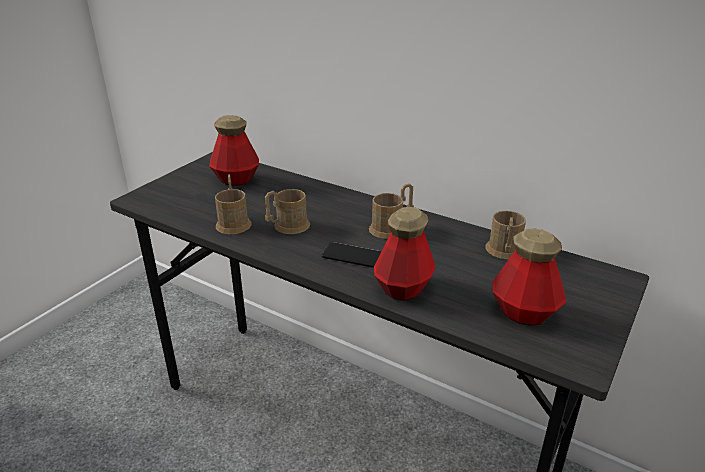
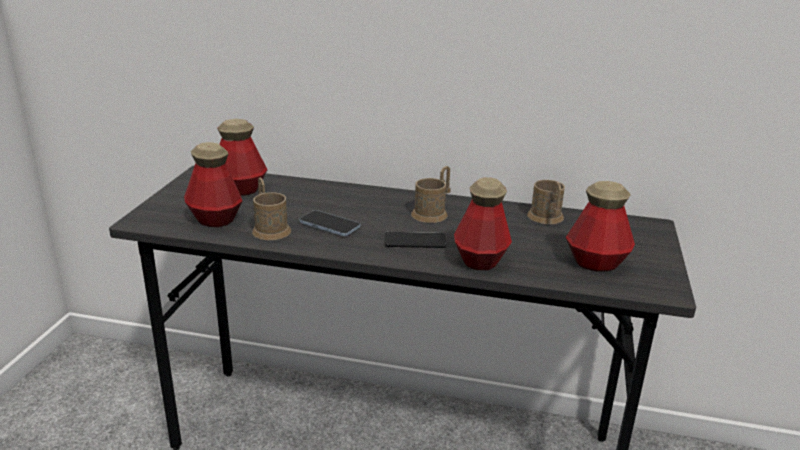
camera: 20 degrees left, 5 degrees down
(195, 206) = (215, 219): none -> bottle
(287, 226) = (329, 225): brown mug -> phone

